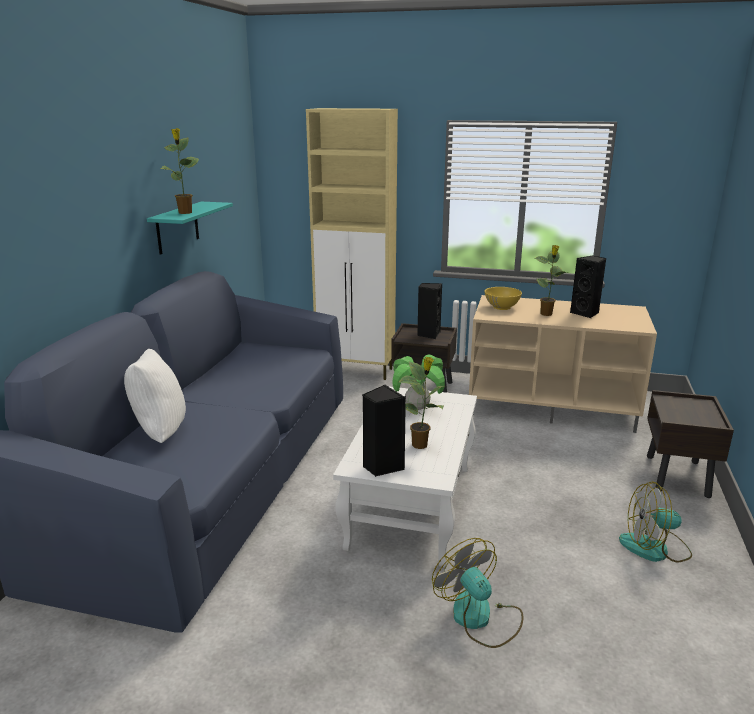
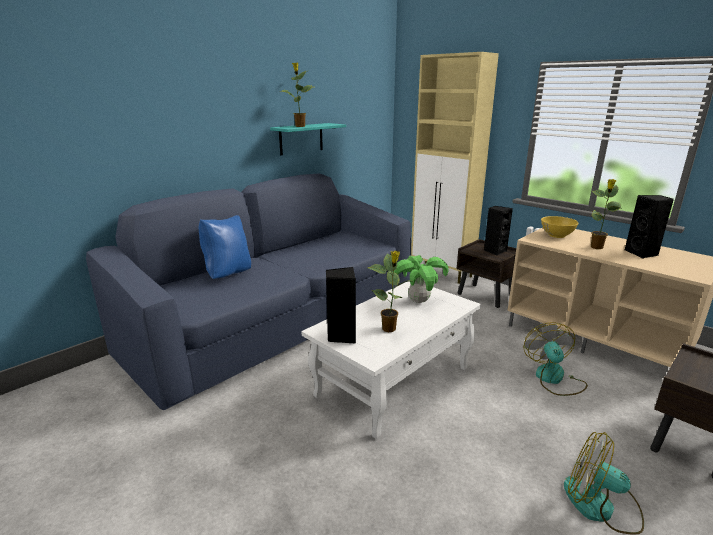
camera: 30 degrees right, 0 degrees up
(159, 432) = (228, 274): white pillow -> blue pillow
(479, 618) = (367, 493): fan -> fan (554, 379)

